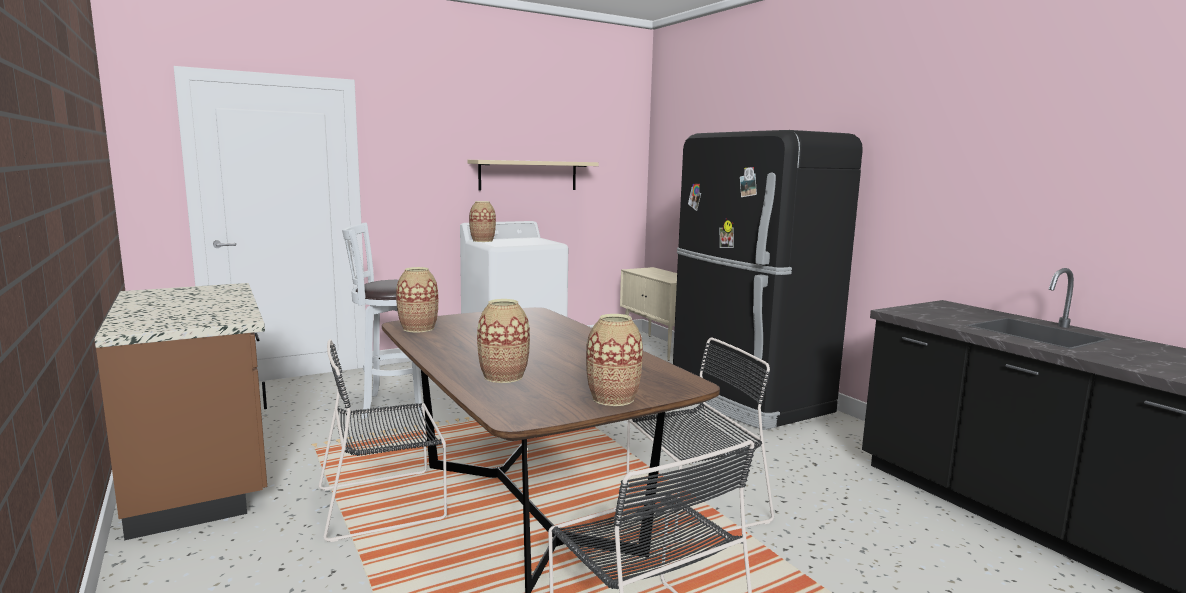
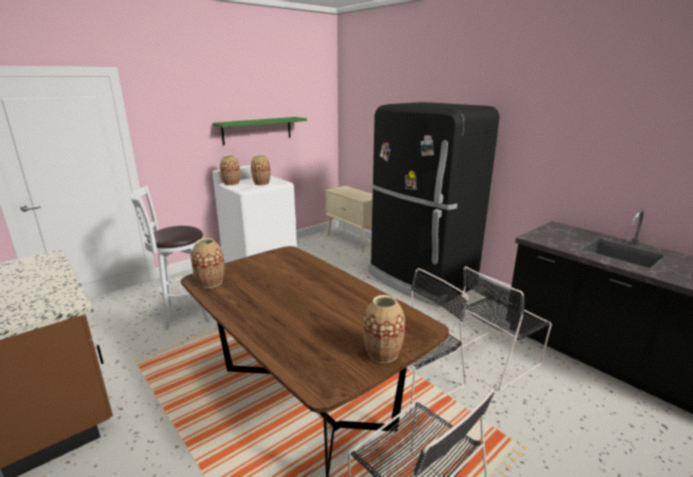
camera: 10 degrees left, 10 degrees up
(386, 502) = (204, 409): black chair -> black chair (495, 358)
(503, 376) = (295, 336): vase -> vase (261, 183)
(528, 175) = (257, 130): beige shelf -> green shelf

